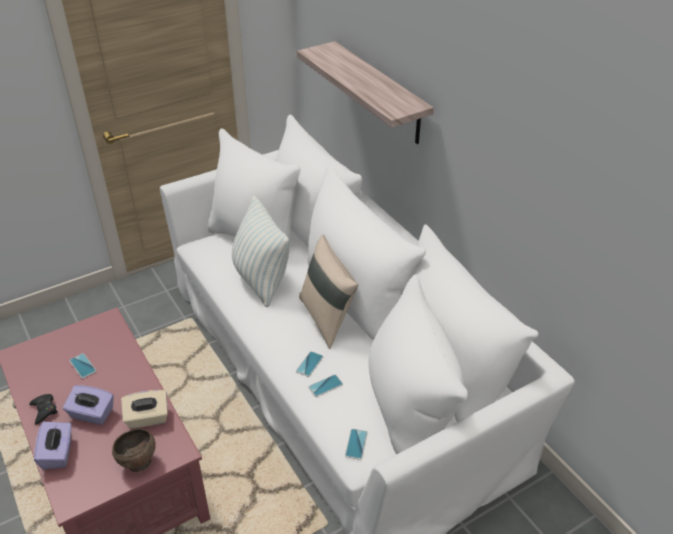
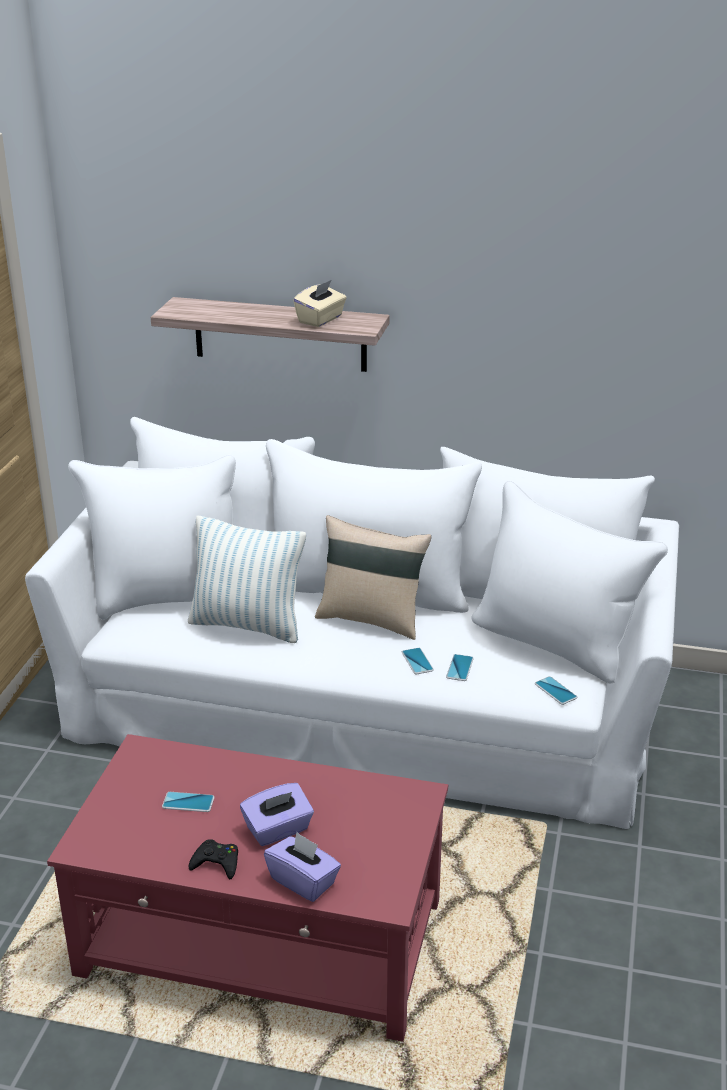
camera: 45 degrees left, 10 degrees down
(138, 463) = (400, 830): brown bowl -> none
(147, 418) = (344, 794): beige tissue box -> beige tissue box (321, 319)

